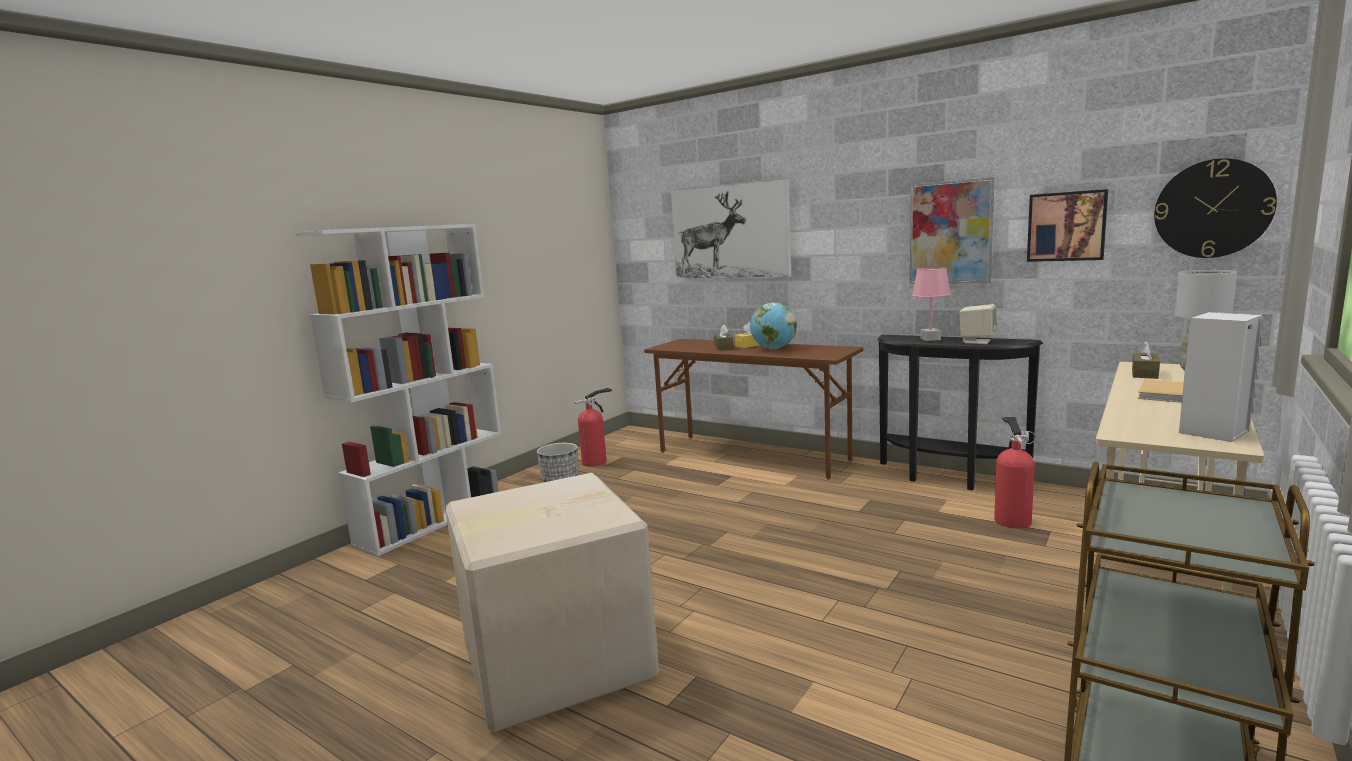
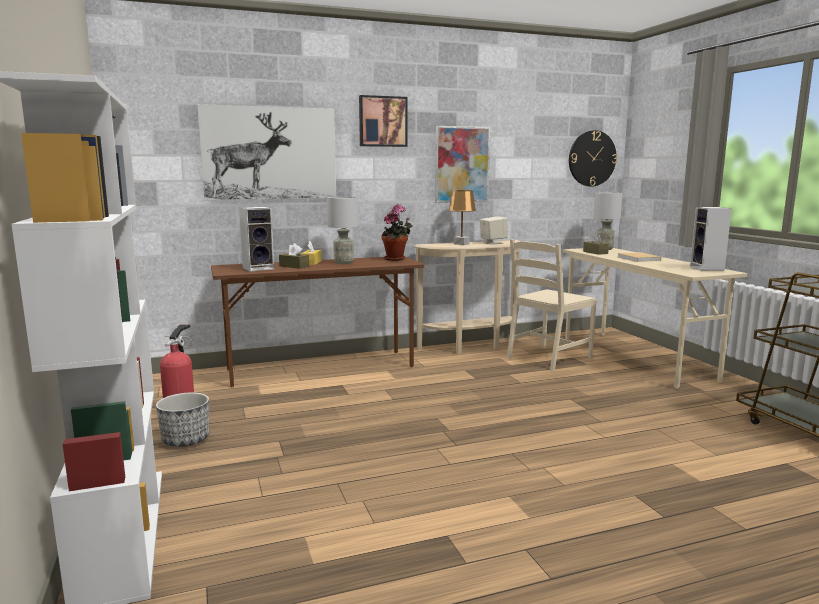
camera: 55 degrees left, 0 degrees up
(554, 659) = (554, 542): cardboard box -> none
(694, 346) = (259, 268): none -> speaker
(773, 349) = (343, 263): globe -> grey table lamp
(835, 350) = (396, 259): none -> potted plant
(931, 339) = (461, 244): pink table lamp -> brown table lamp
(947, 478) = (472, 347): black console table -> beige console table
(1012, 519) = (548, 357): fire extinguisher -> beige chair
(1066, 226) = (528, 164): picture -> picture (382, 121)

